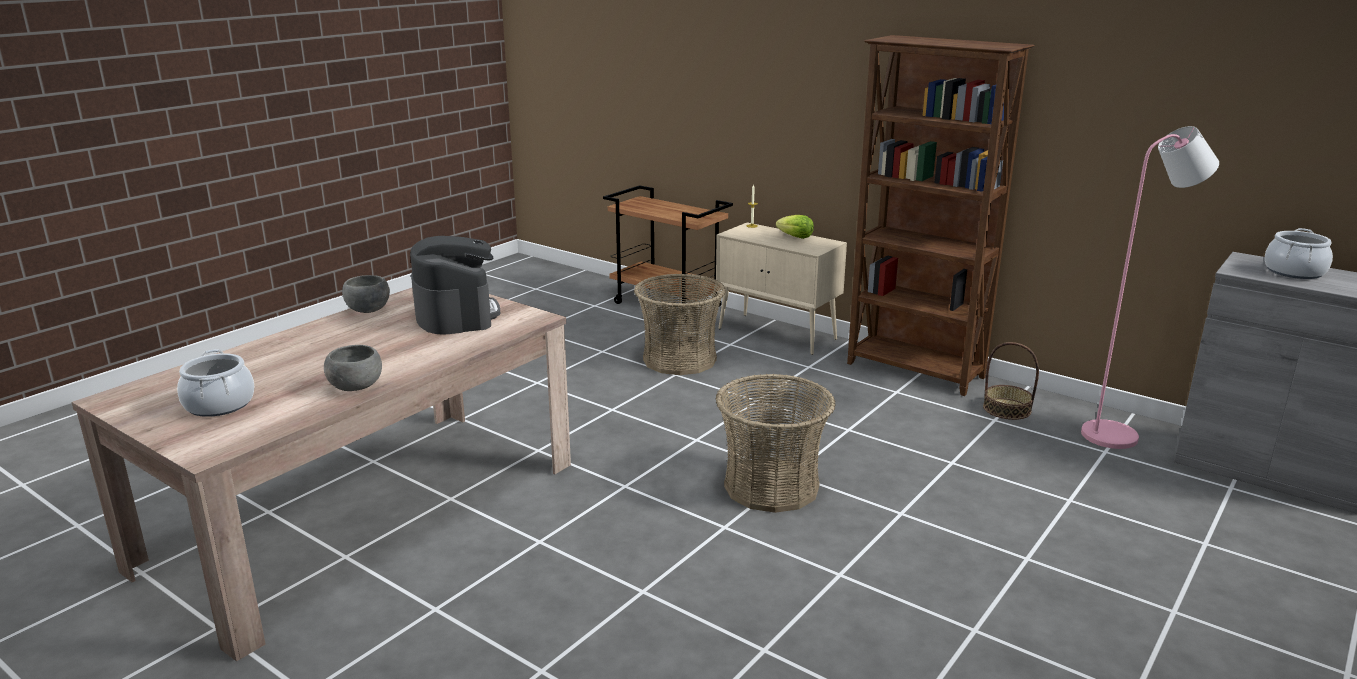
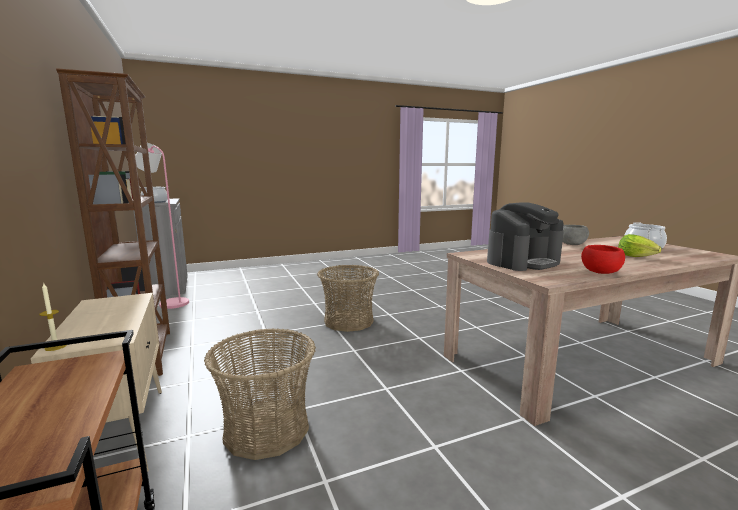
camera: 150 degrees left, 10 degrees down
(368, 310) = (600, 273): grey bowl -> red bowl
(456, 315) = (523, 262): coffee machine -> coffee machine turned 135 degrees counterclockwise
(796, 237) = (91, 315): lettuce -> lettuce (635, 256)
(1007, 409) = (173, 322): basket -> none

